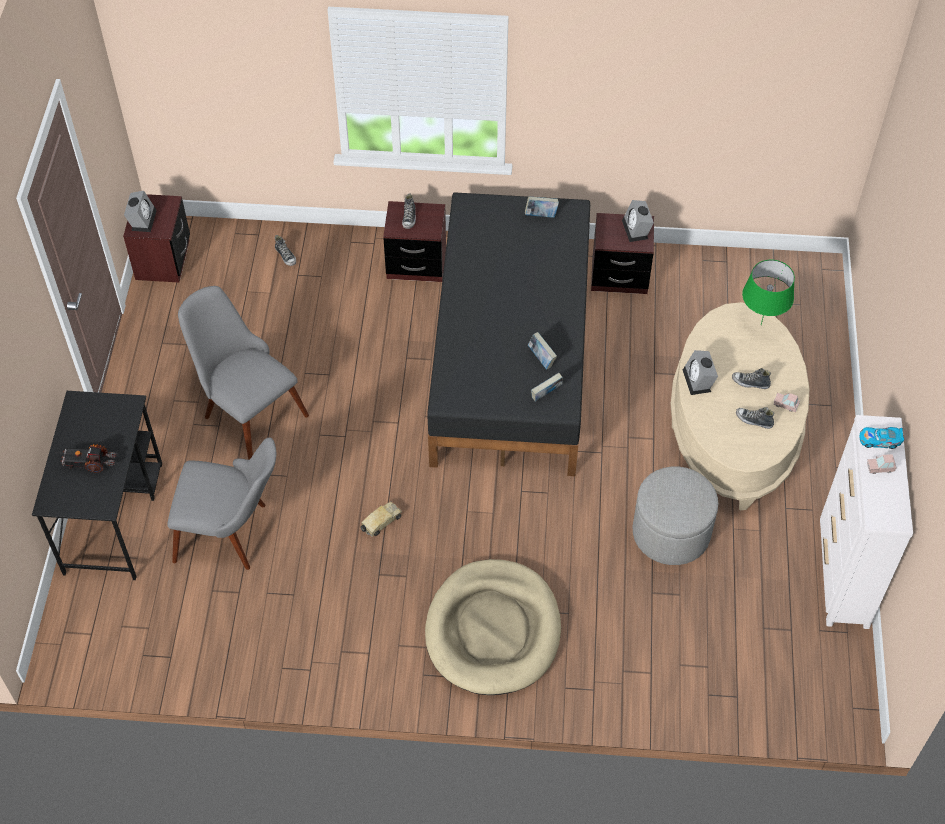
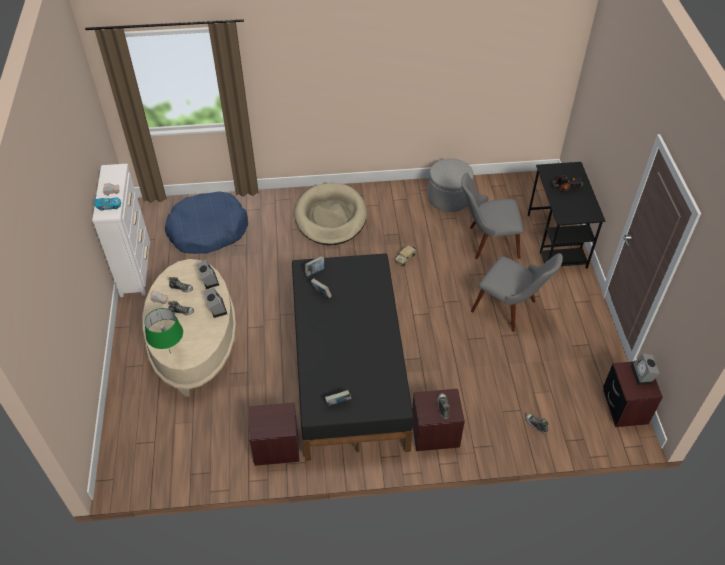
camera: 170 degrees right, 5 degrees down
(637, 230) = (262, 423): alarm clock -> alarm clock (208, 279)
(671, 532) = (235, 275): grey ottoman -> grey ottoman (448, 198)
(722, 635) = (208, 230): none -> blue dog bed

